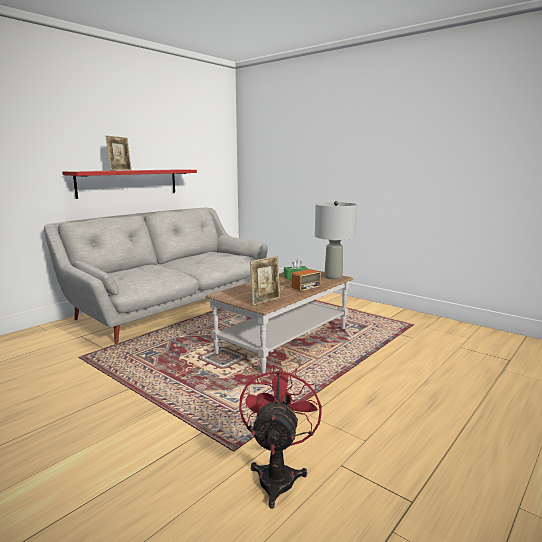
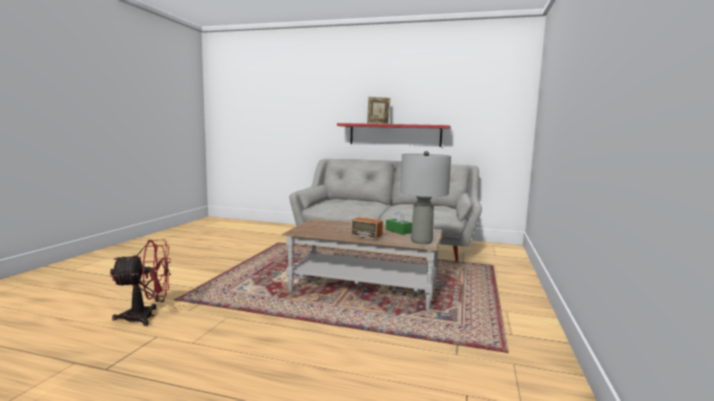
camera: 65 degrees right, 5 degrees down
(265, 301) = (310, 230): picture frame -> none

